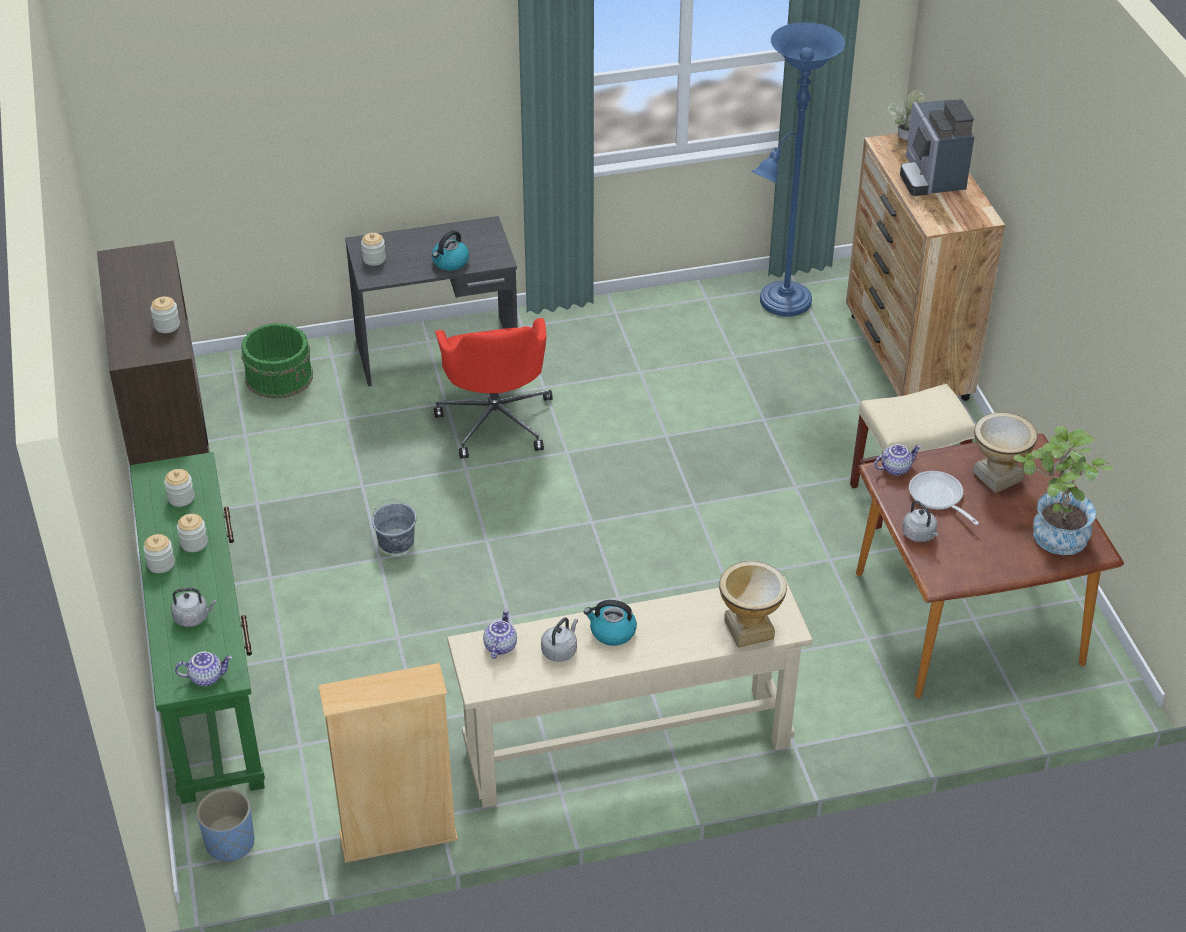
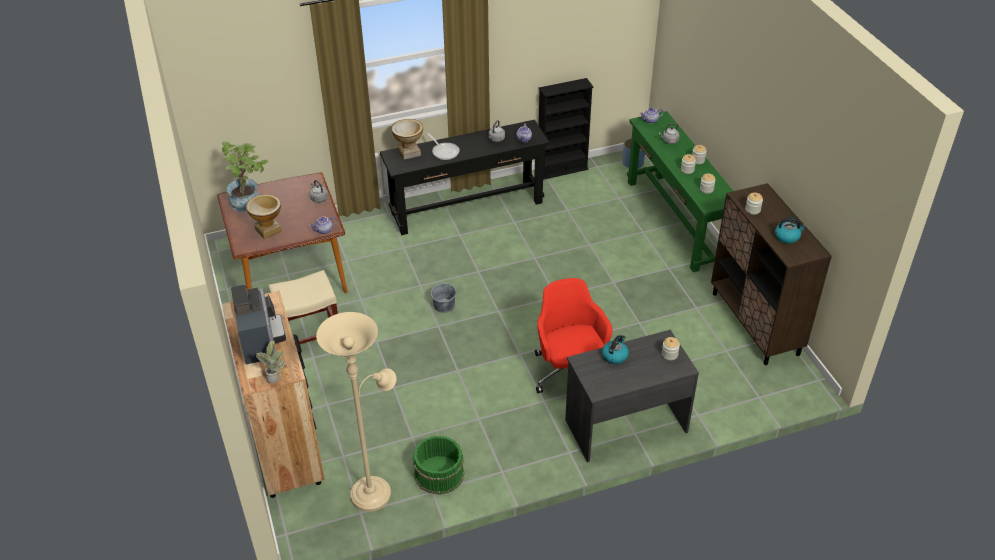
camera: 175 degrees right, 0 degrees up
(279, 376) = (725, 395): green bucket -> green bucket (438, 474)
(396, 541) = (607, 292): grey bucket -> grey bucket (444, 305)
(398, 837) = (562, 170): beige bookcase -> black bookcase
(612, 632) = (473, 147): kettle -> kettle (787, 237)
(627, 745) = (467, 207): beige console table -> black console table
(781, 304) = (374, 490): blue floor lamp -> beige floor lamp
(938, 498) = (304, 217): frying pan -> frying pan (444, 151)

